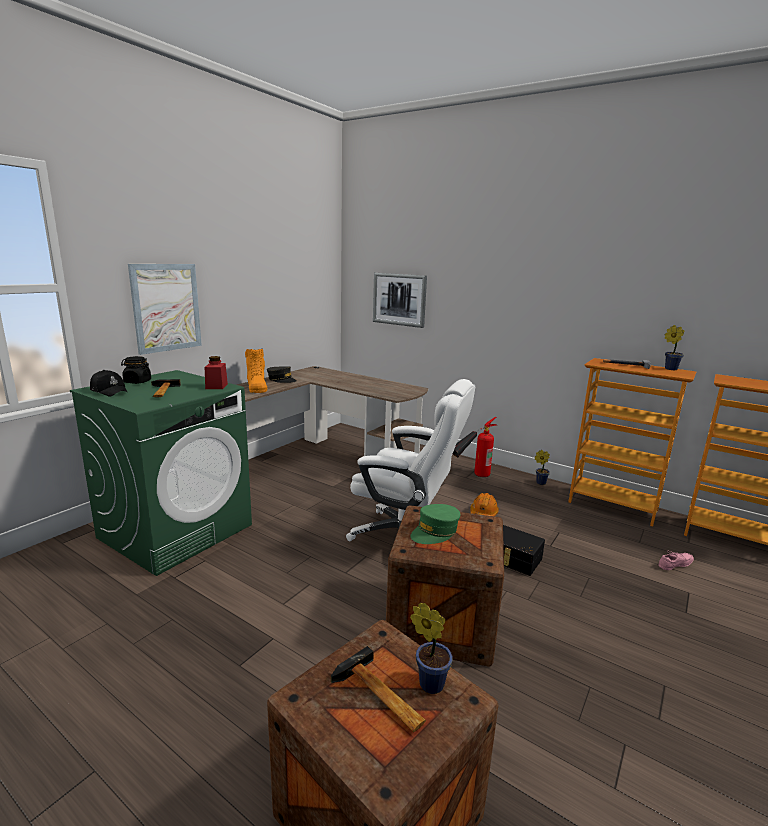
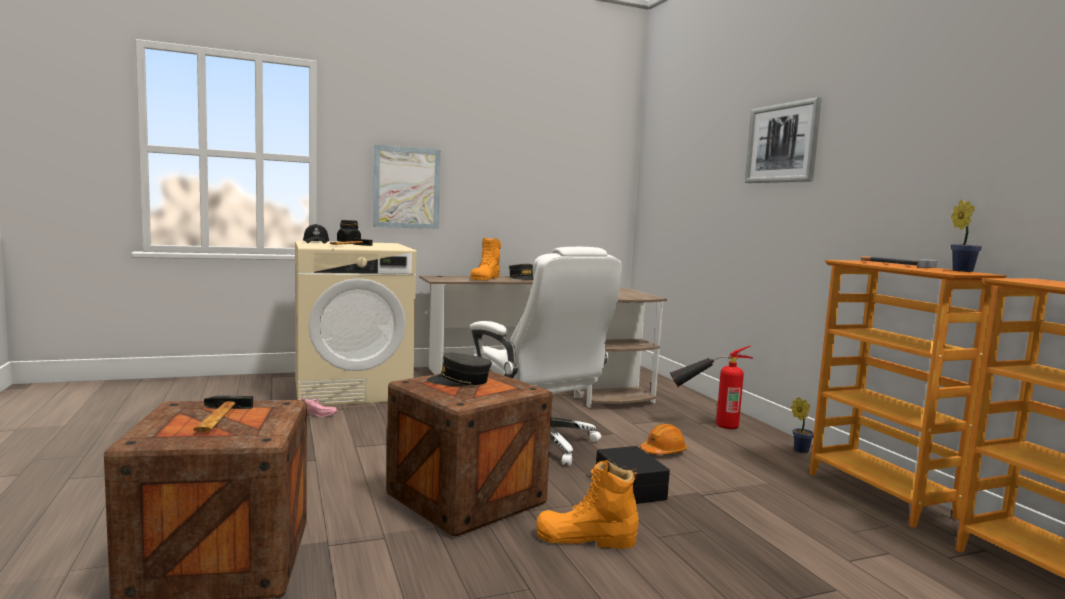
camera: 35 degrees right, 10 degrees down
(177, 531) = (352, 389): green washing machine -> beige washing machine
(216, 386) = (395, 248): red jar -> none
(399, 299) = (682, 200): picture -> picture (782, 143)
(428, 682) = (259, 425): potted plant -> none
(435, 532) = (460, 381): green cap -> grey cap
(553, 619) = (585, 538): none -> orange boot
(676, 565) = (871, 566): pink shoe -> pink shoe (316, 414)

